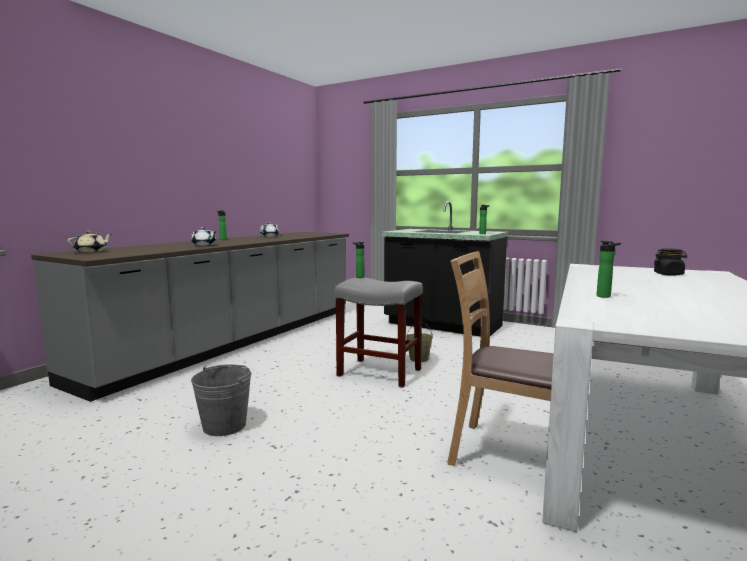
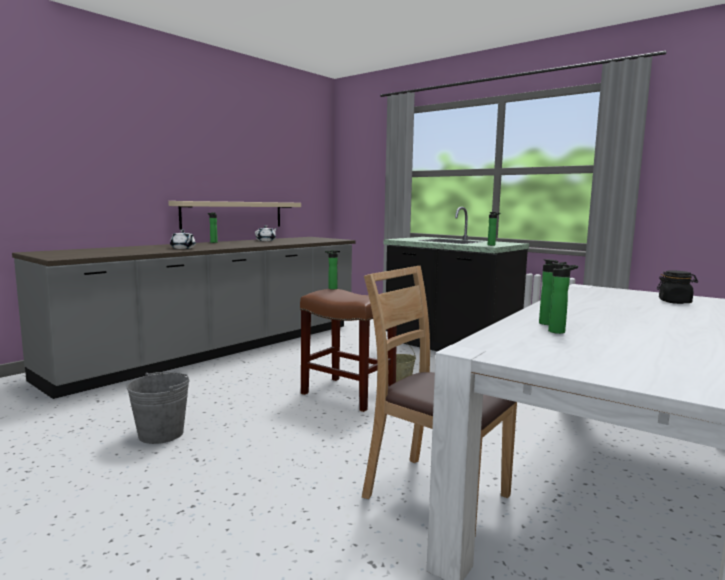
camera: 10 degrees right, 0 degrees up
(91, 251) = (68, 251): beige teapot -> none
(234, 212) = (233, 214): none -> beige shelf
(380, 372) = (349, 394): grey stool -> brown stool
(624, 302) = (559, 331): none -> bottle

